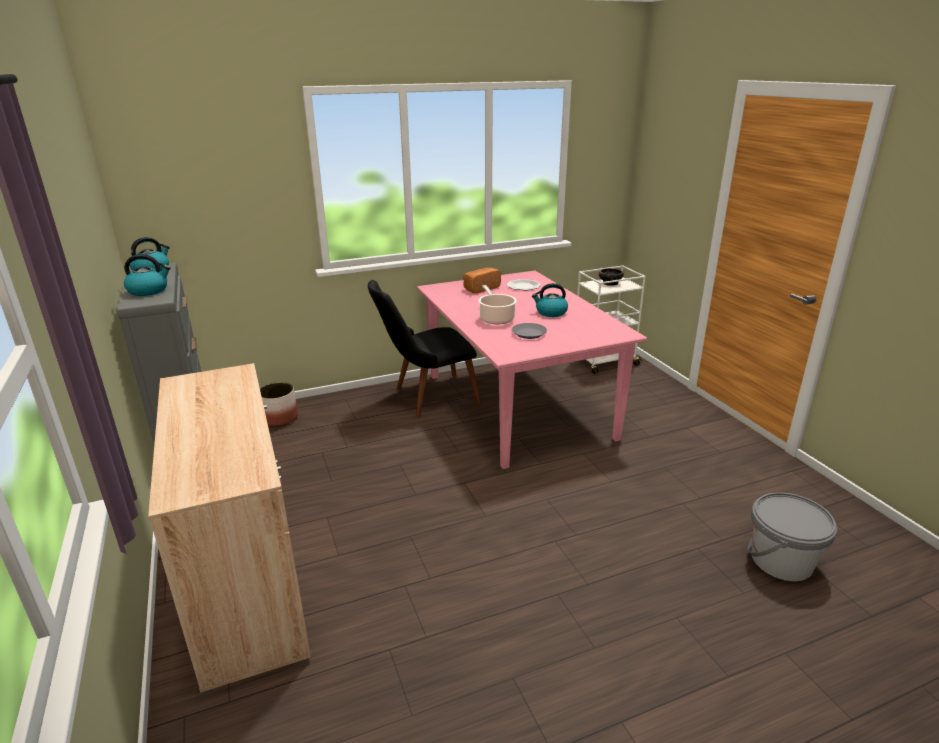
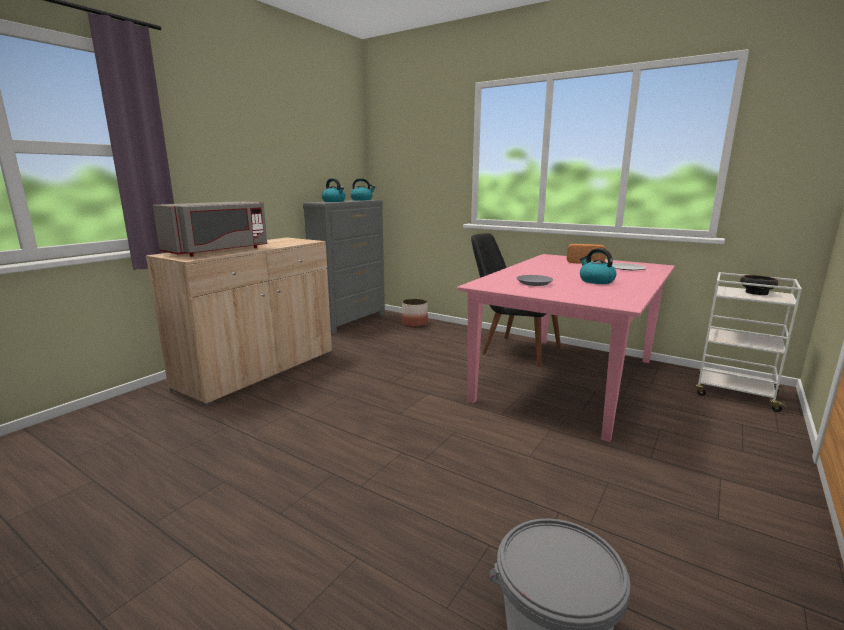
camera: 55 degrees right, 10 degrees down
(217, 448) = (218, 251): none -> grey microwave
(496, 318) = (539, 273): cooking pot -> none

